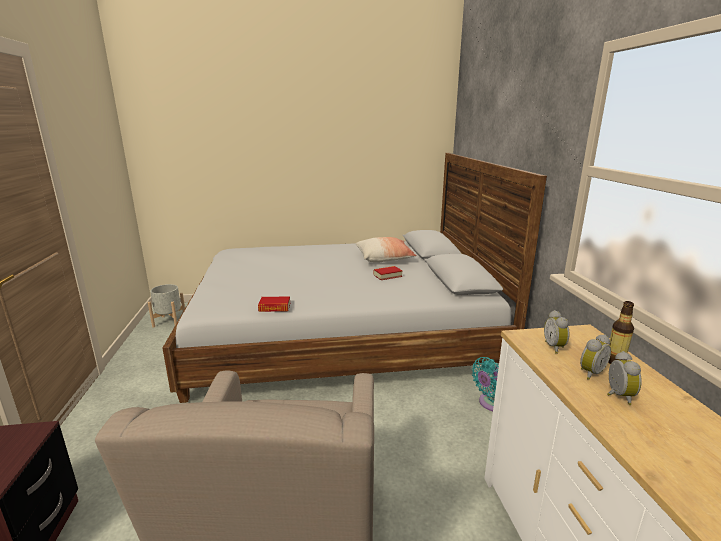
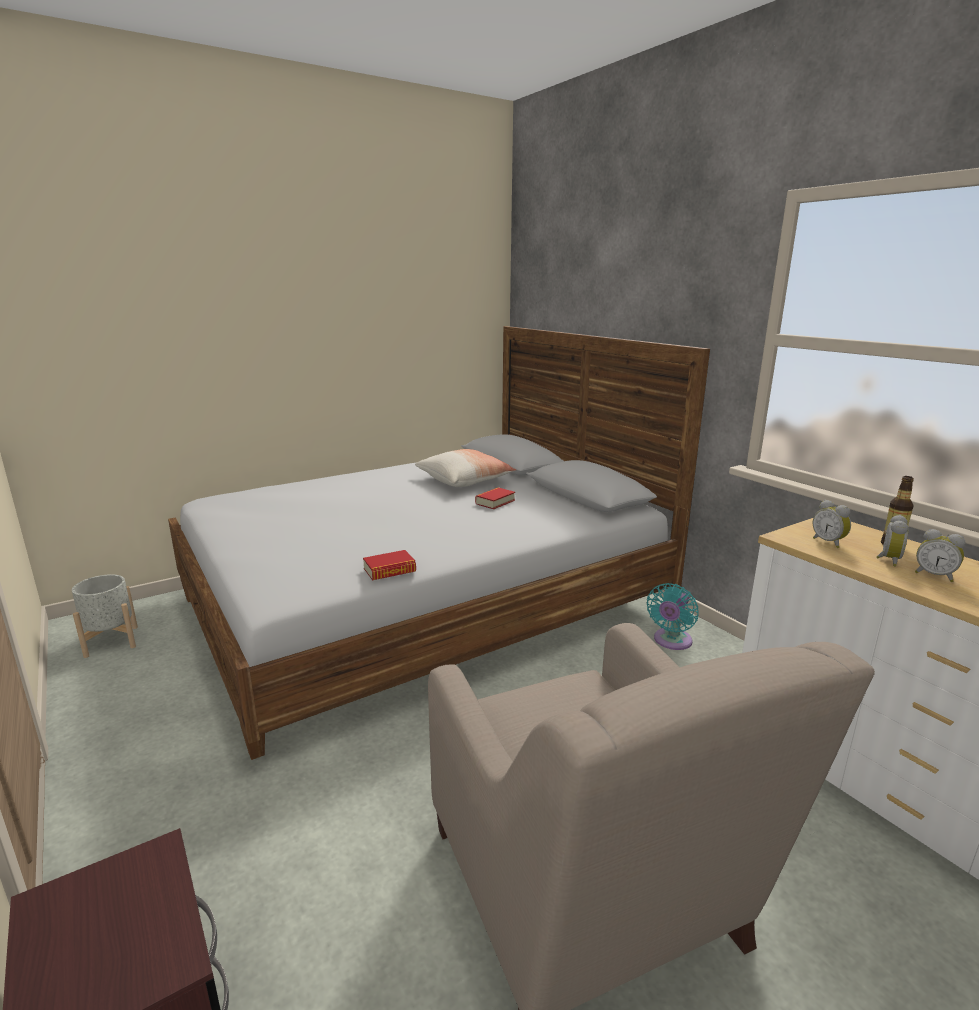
camera: 25 degrees left, 0 degrees up
(617, 396) = (934, 575): alarm clock -> alarm clock turned 150 degrees clockwise

